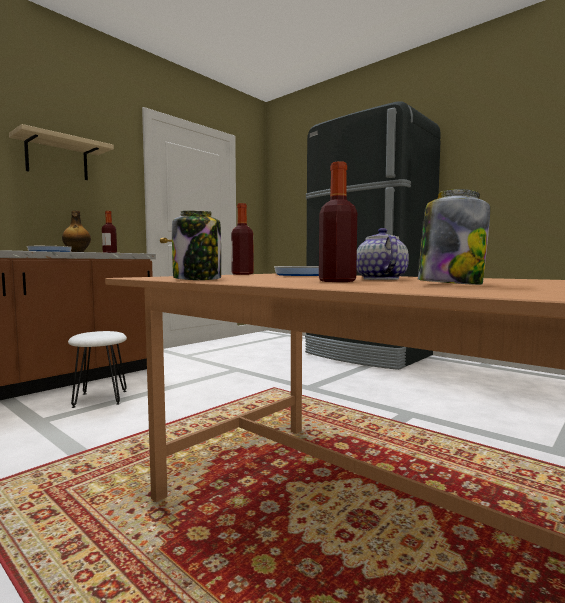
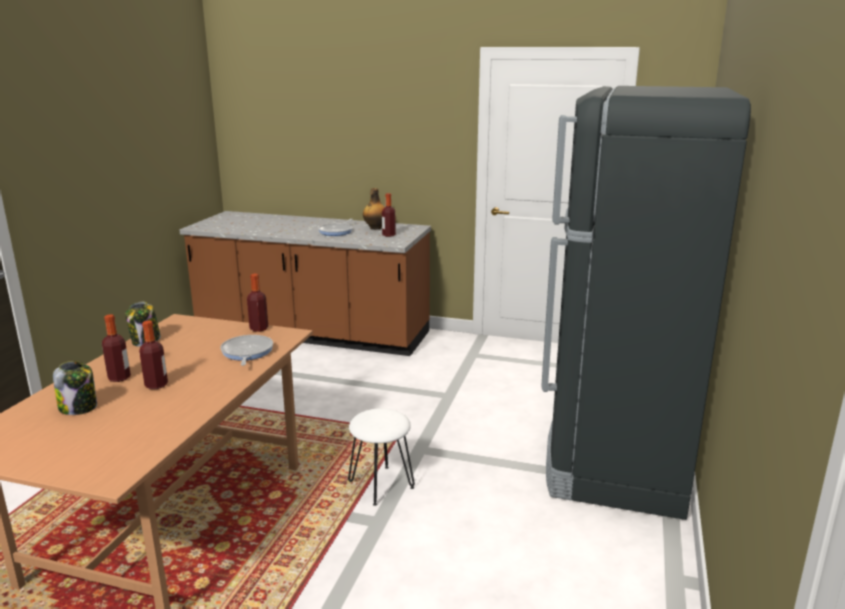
camera: 65 degrees right, 15 degrees up
(57, 159) = (384, 128): shelf -> none
(100, 398) = (318, 370): white stool -> white stool (381, 485)
(380, 279) = (156, 385): teapot -> bottle

